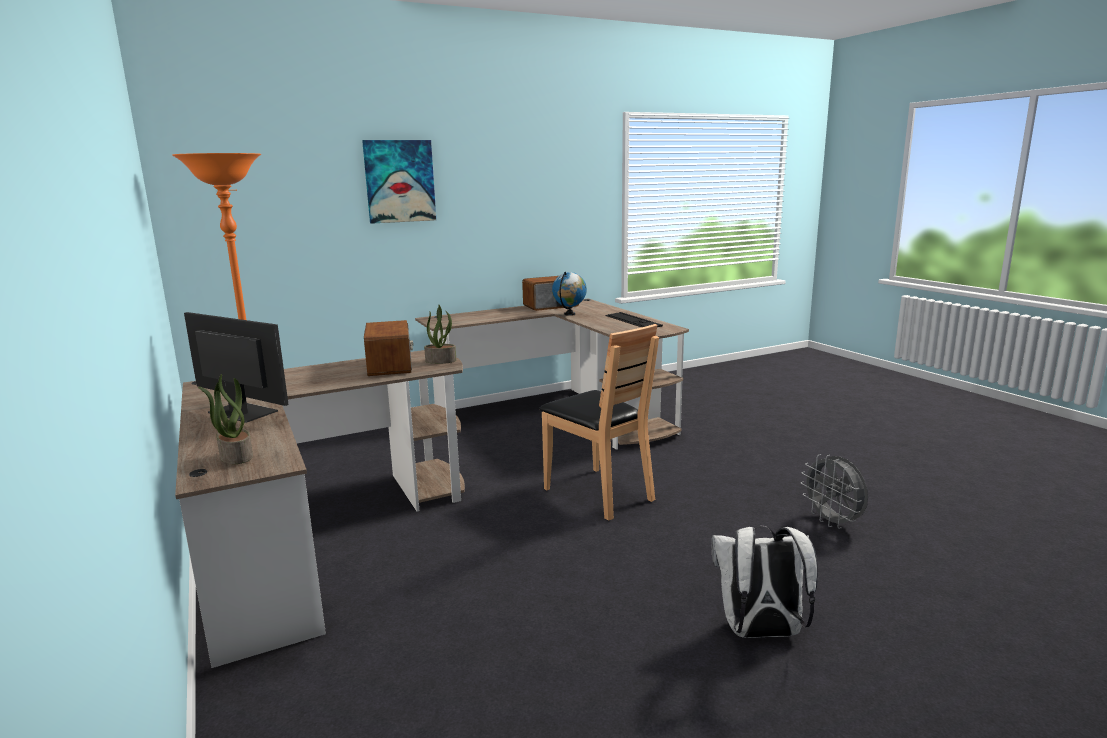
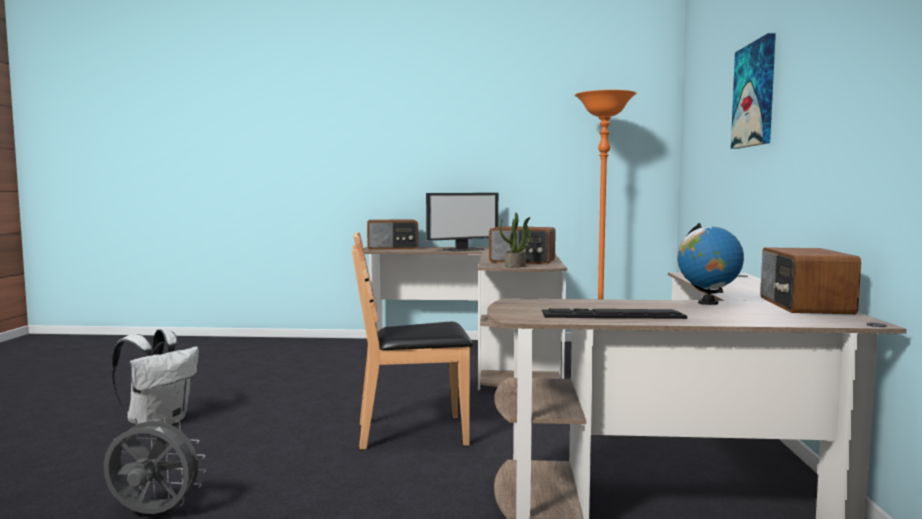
camera: 120 degrees right, 10 degrees down
(235, 456) = (392, 248): potted plant -> radio

